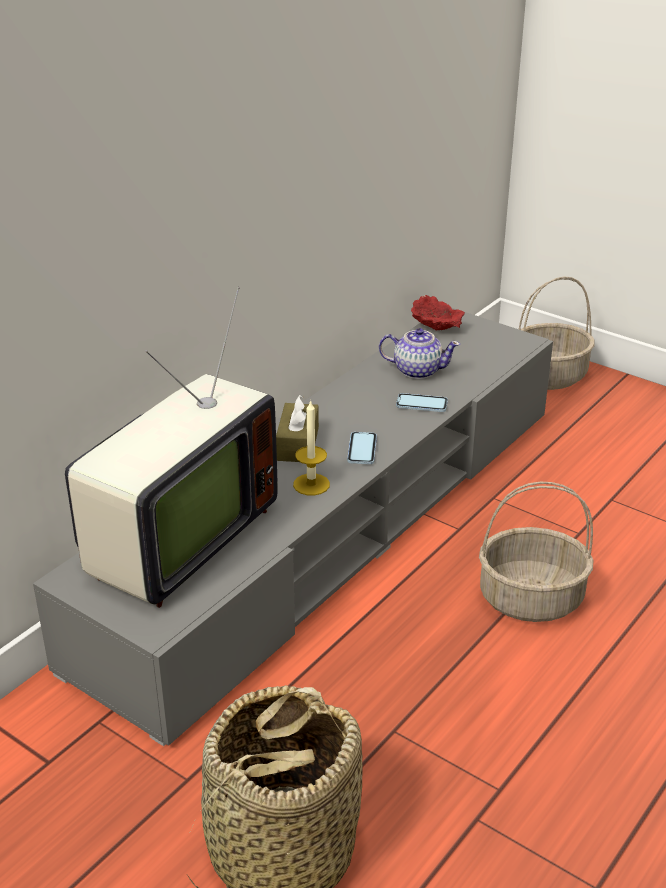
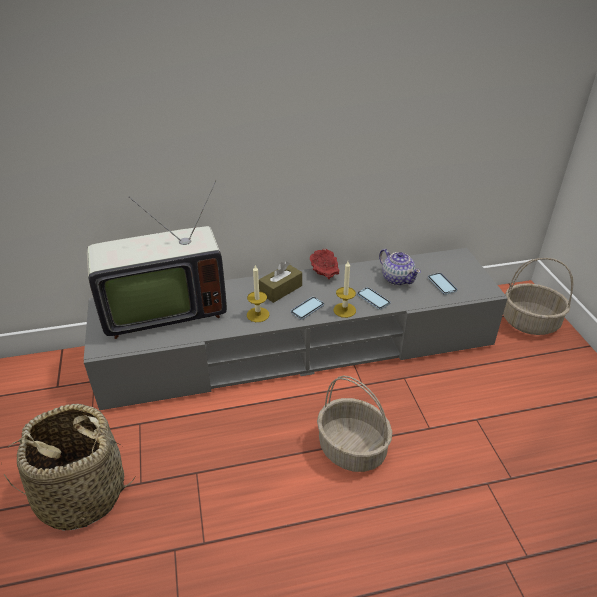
camera: 40 degrees right, 5 degrees up
(406, 430) = (344, 310): none -> candle
(436, 329) = (441, 259): red bowl -> red bowl (324, 274)
(472, 356) = (442, 284): none -> phone

